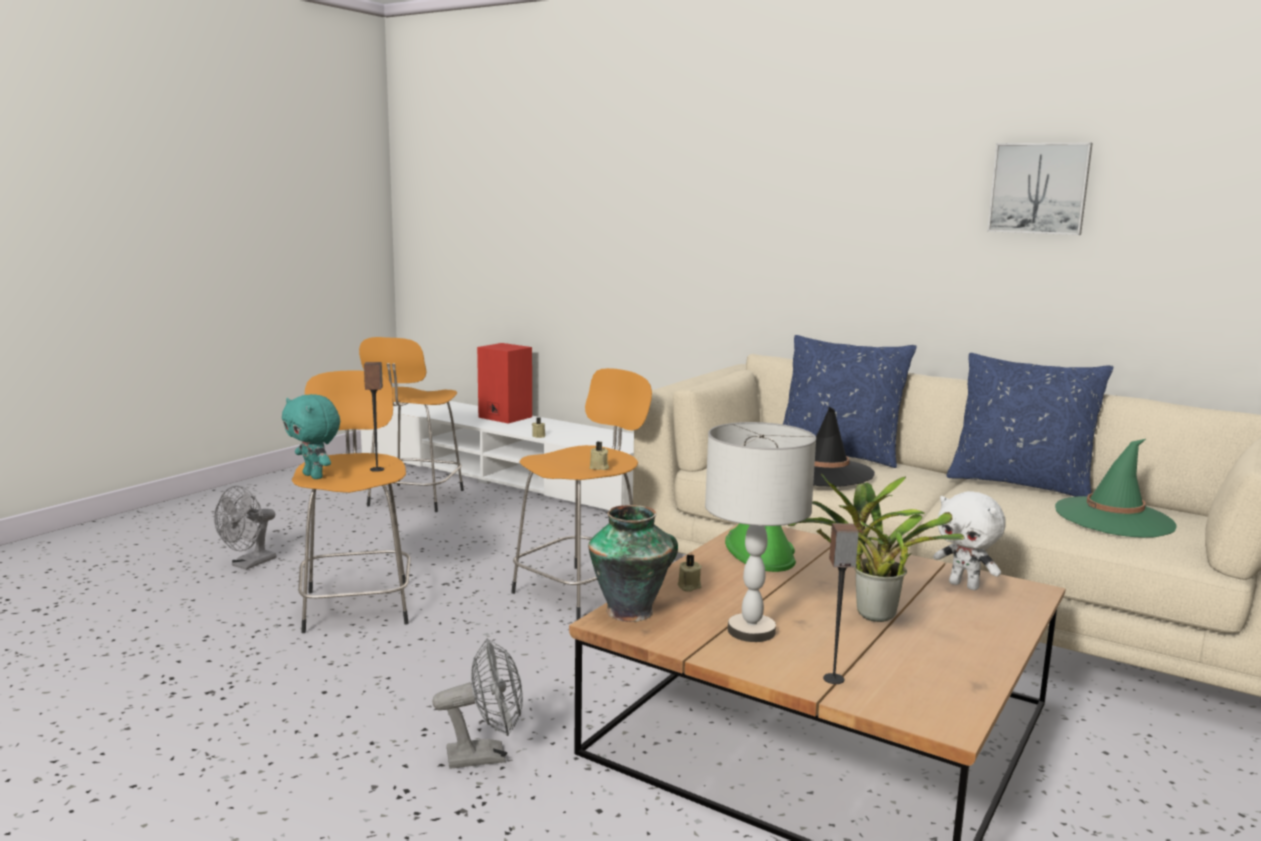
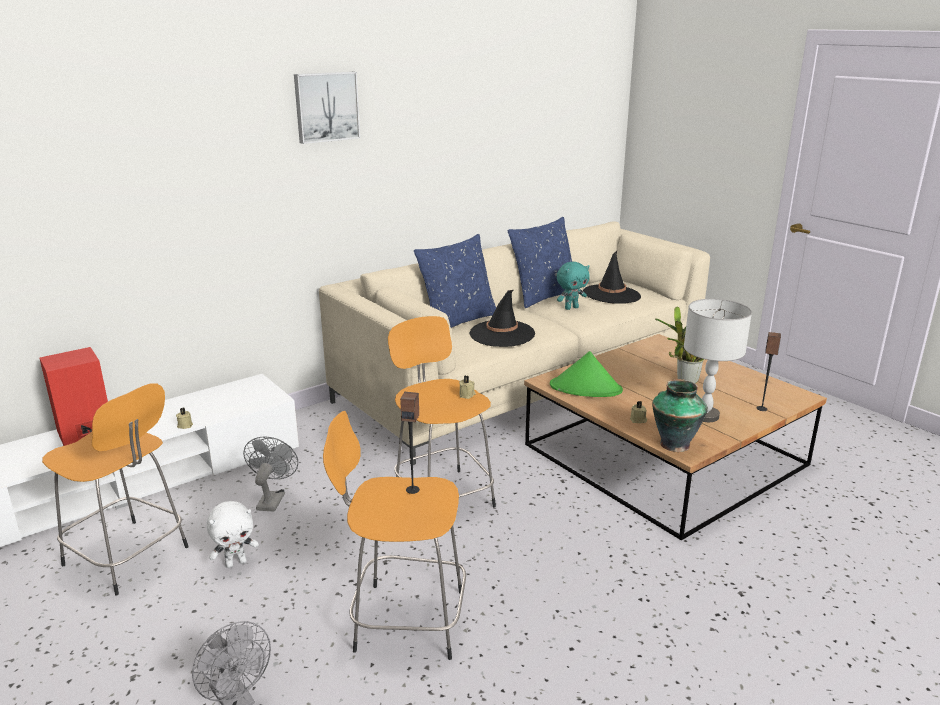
camera: 70 degrees left, 10 degrees up
(314, 476) = (416, 525): turquoise plush toy -> turquoise plush toy (571, 308)
(486, 755) = (679, 575): grey fan -> grey fan (272, 499)
(965, 585) = (652, 352): white plush toy -> white plush toy (236, 563)
(1039, 188) = (490, 117): picture -> picture (326, 107)
(1114, 518) = (611, 294): green hat -> black hat

